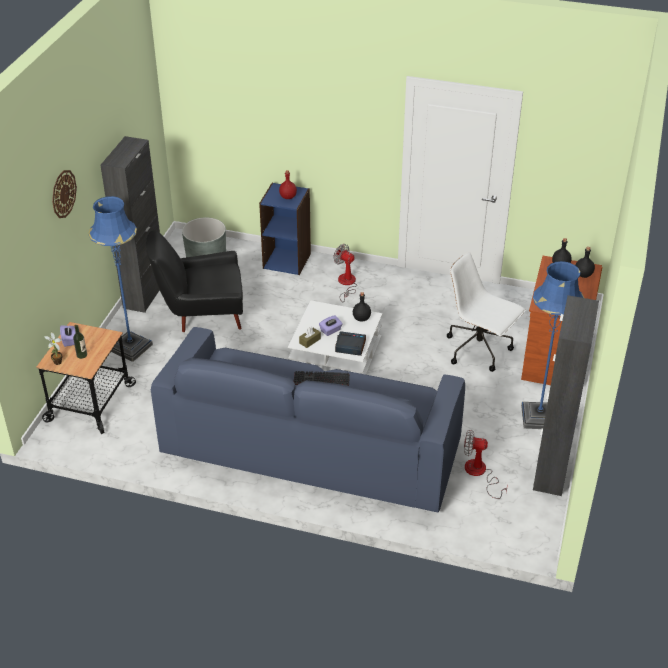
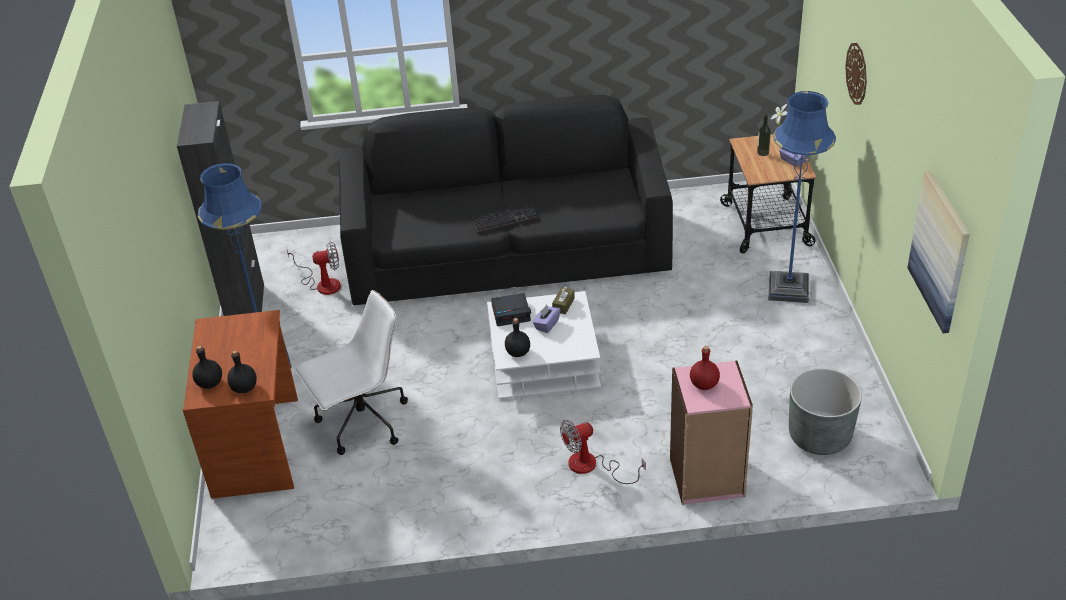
camera: 160 degrees right, 0 degrees up
(144, 294) = (847, 357): black cabinet -> none
(145, 123) = (940, 251): none -> picture
(202, 315) = (746, 355): black armchair -> none
(287, 260) = (706, 478): blue bookcase -> pink bookcase
(311, 447) = (508, 255): blue sofa -> black sofa
(346, 284) = (592, 466): fan -> fan turned 135 degrees clockwise
(479, 350) = (362, 423): white office chair -> white office chair turned 45 degrees counterclockwise

